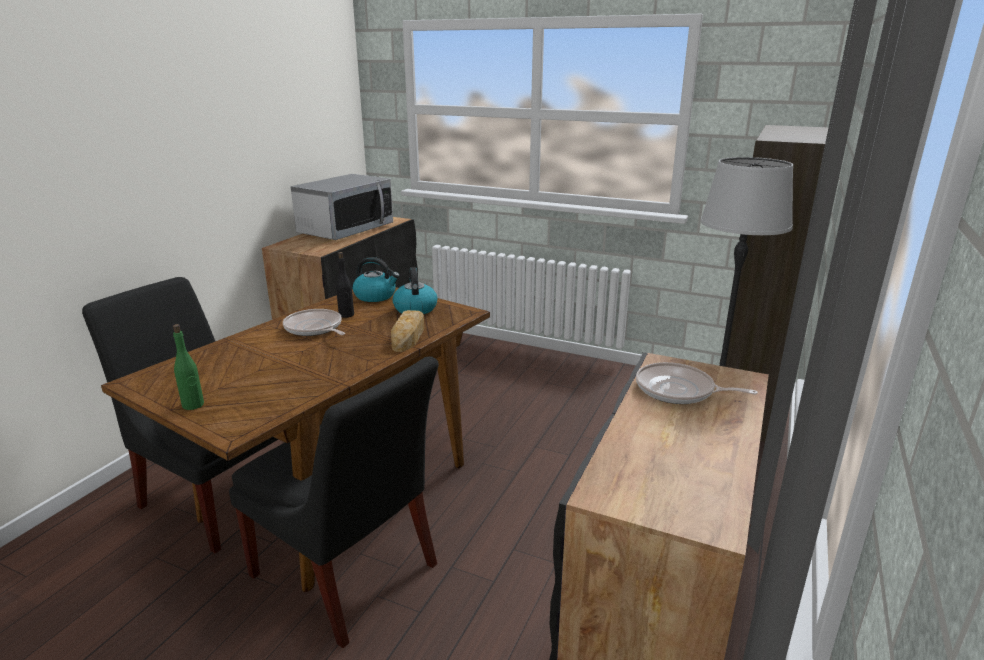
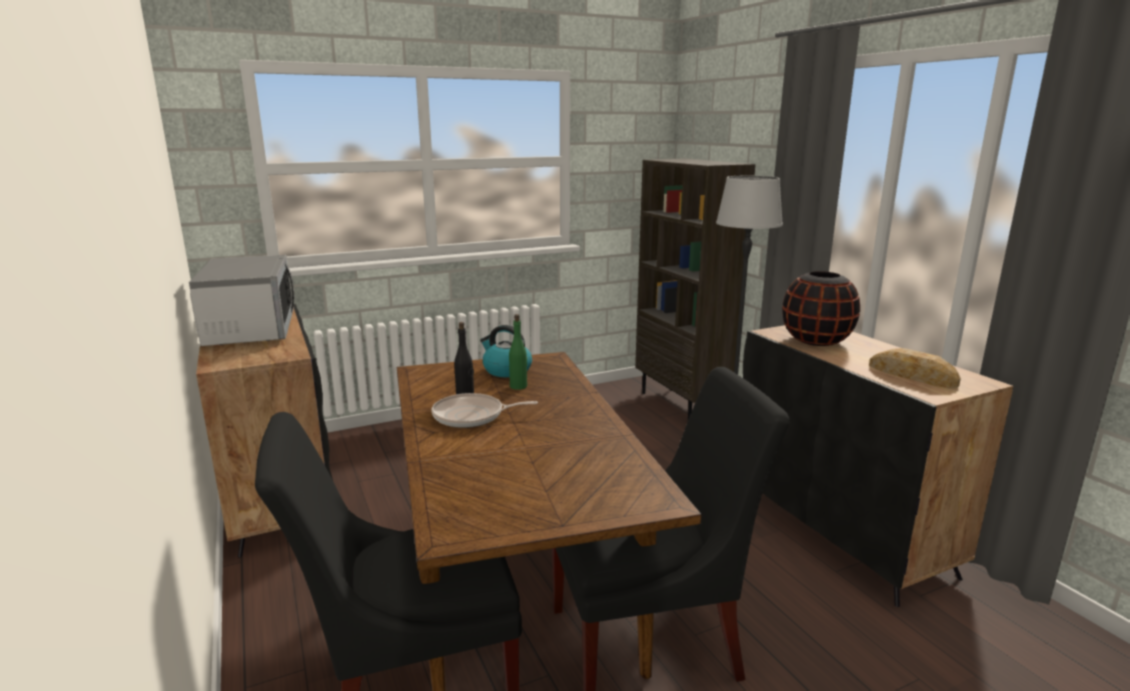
camera: 50 degrees left, 5 degrees down
(193, 405) = (570, 511): green bottle -> green bottle (518, 386)
(376, 296) = (442, 375): kettle -> none
(409, 335) = (564, 387): bread -> bread (912, 375)
(678, 390) = (816, 341): frying pan -> black vase

